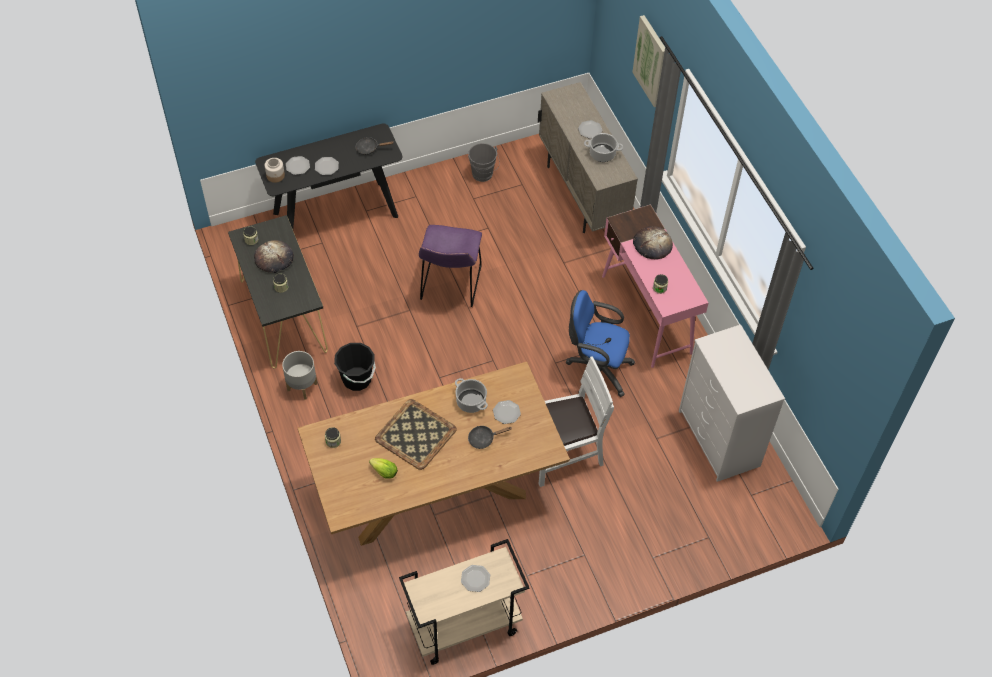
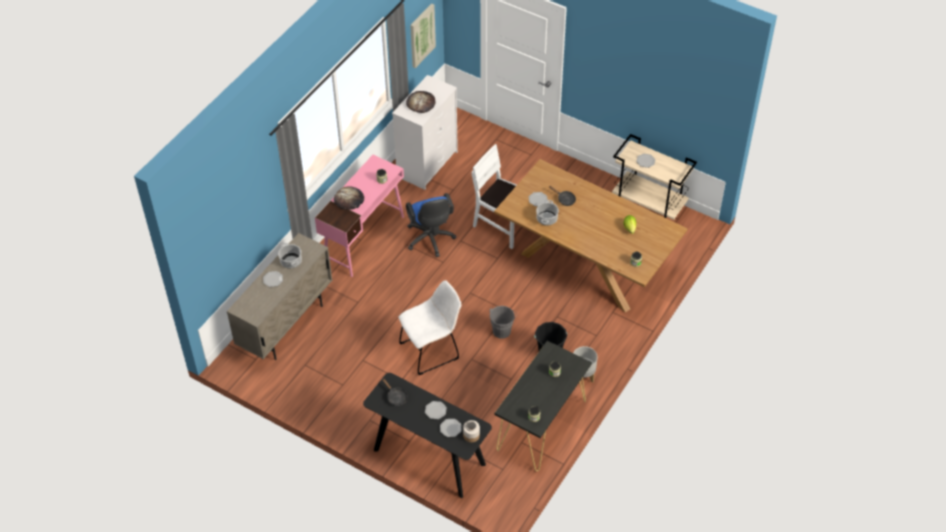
camera: 125 degrees left, 5 degrees down
(274, 258) = (536, 393): bread -> bread (421, 103)
(415, 433) = (592, 230): tray -> none
(450, 286) = (432, 350): purple chair -> white chair
(483, 175) = (315, 392): grey bucket -> grey bucket (502, 330)
(651, 61) = (251, 185): picture -> picture (421, 35)

